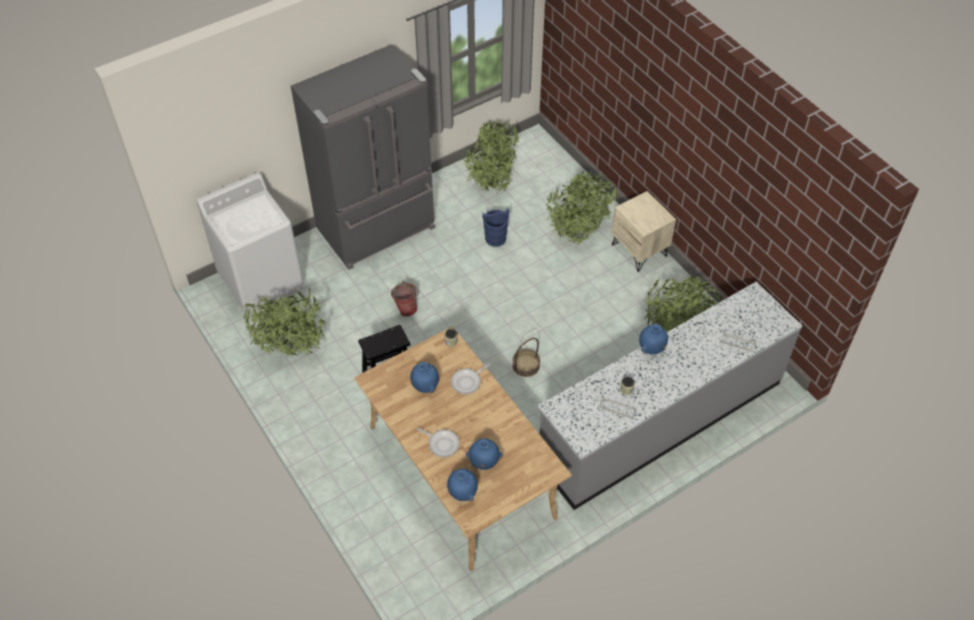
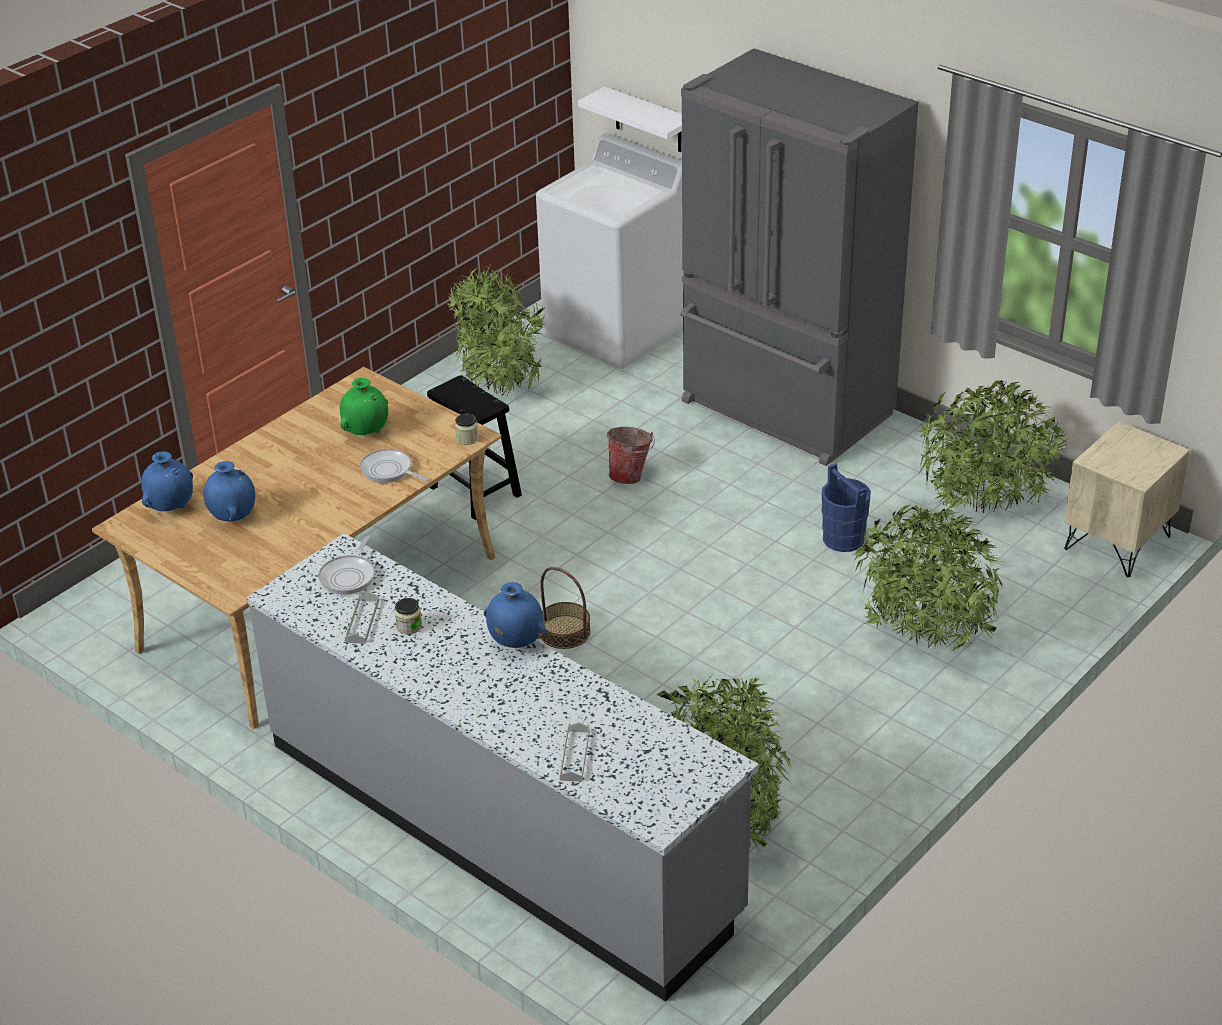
camera: 75 degrees right, 15 degrees down
(222, 171) = (648, 120): none -> white shelf
(425, 386) = (366, 432): blue vase -> green vase
(442, 443) = (259, 470): frying pan -> frying pan (349, 576)
(639, 250) = (926, 730): beige nightstand -> beige nightstand (1118, 543)

